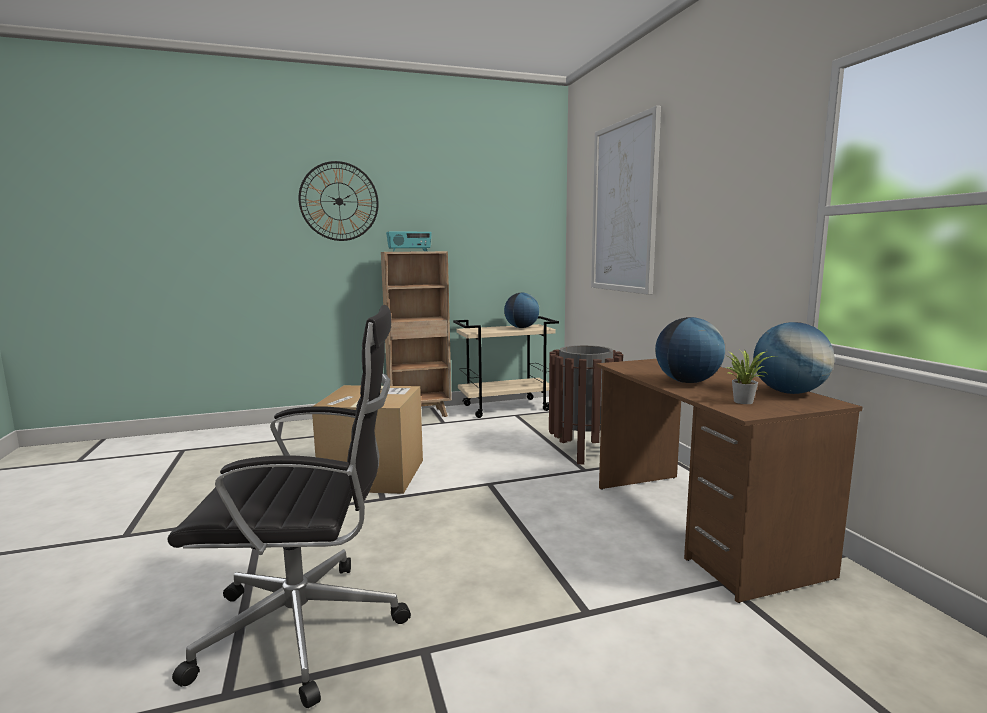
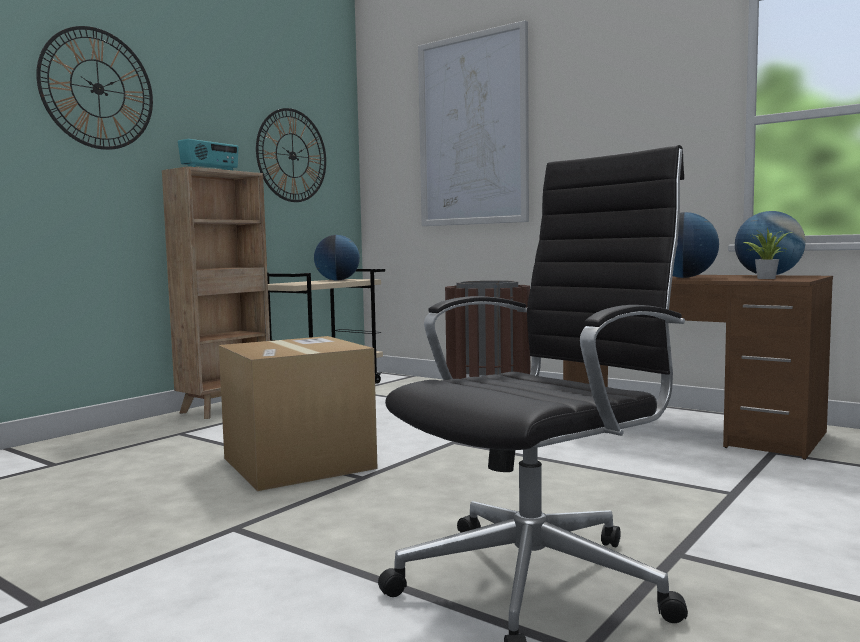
camera: 35 degrees left, 5 degrees down
(496, 230) = (292, 155): none -> wall clock

